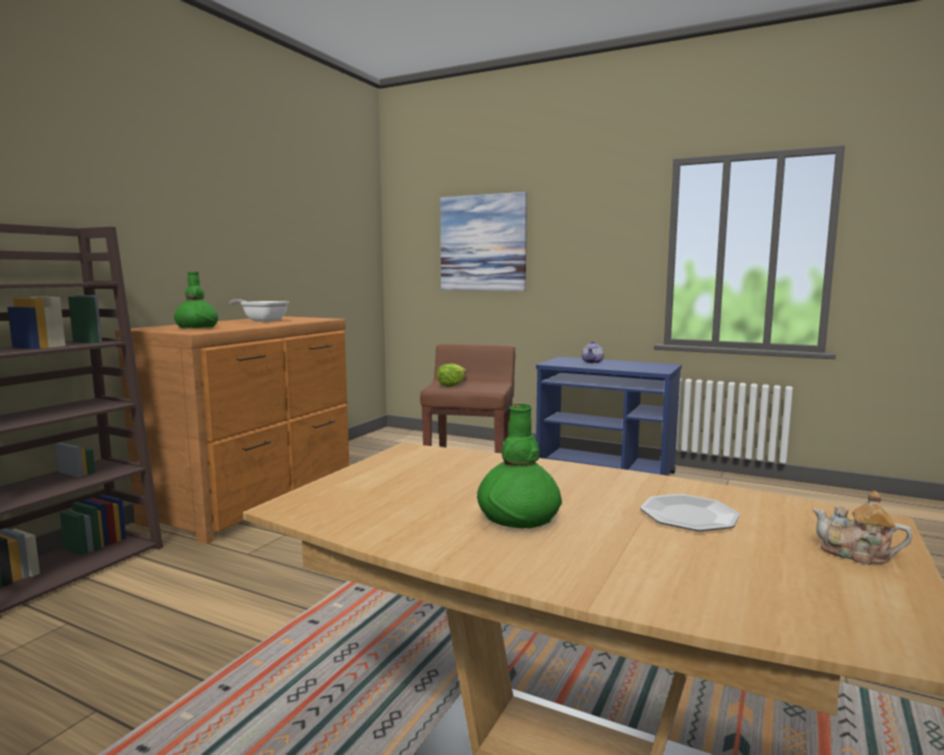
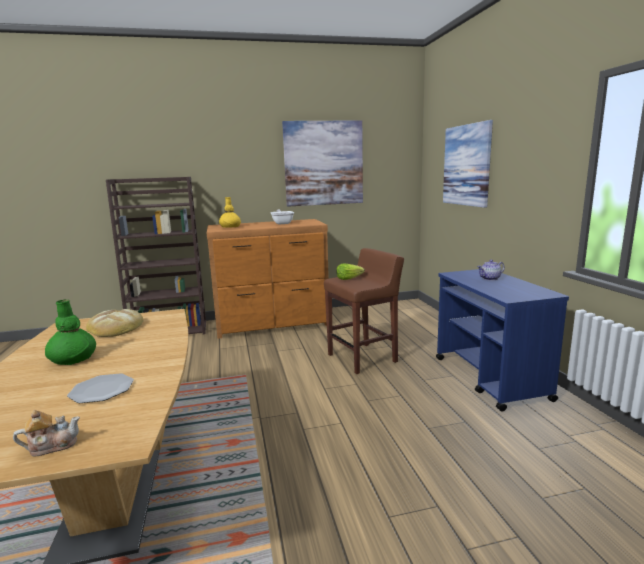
camera: 50 degrees right, 5 degrees up
(197, 328) = (230, 227): green vase -> yellow vase
(284, 228) = (323, 163): none -> picture
(404, 481) = (116, 327): none -> bread
(856, 554) = (52, 446): teapot -> teapot turned 75 degrees clockwise

